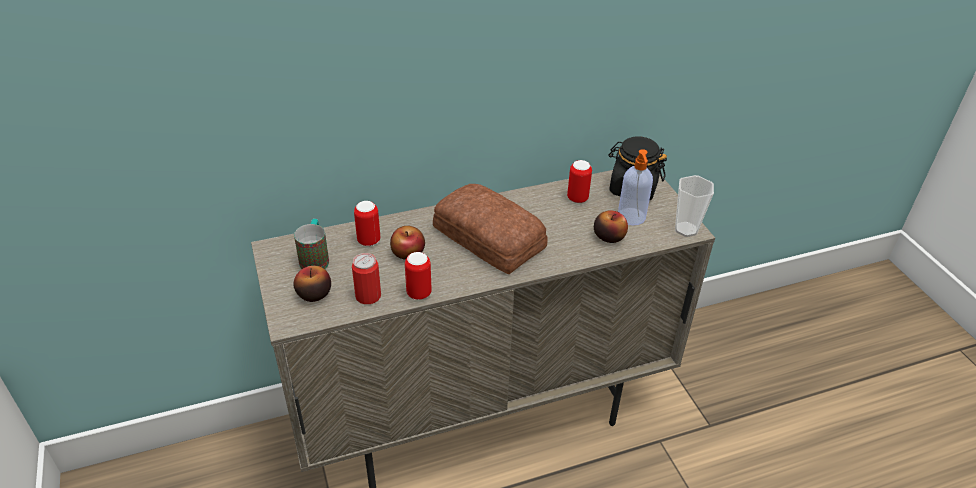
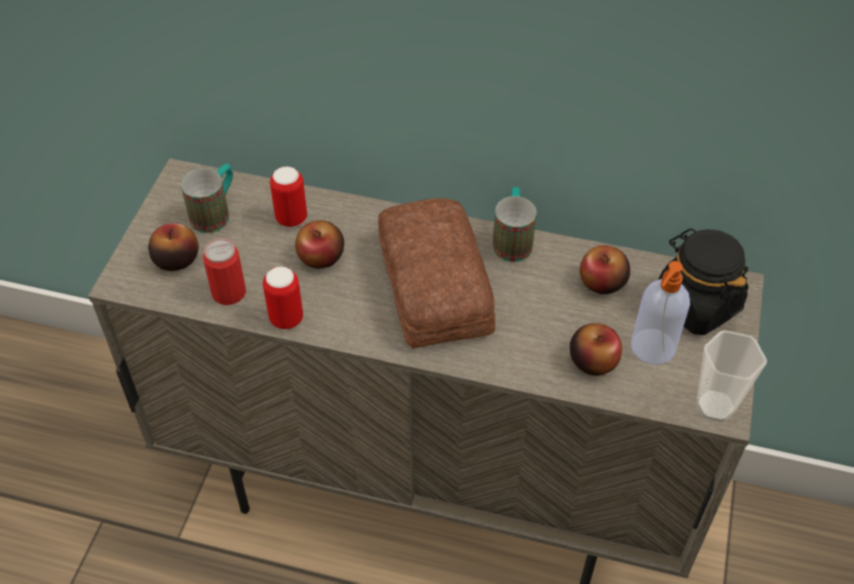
camera: 35 degrees right, 10 degrees up
(510, 198) = (512, 240): none -> mug
(577, 198) = (602, 282): can -> apple

